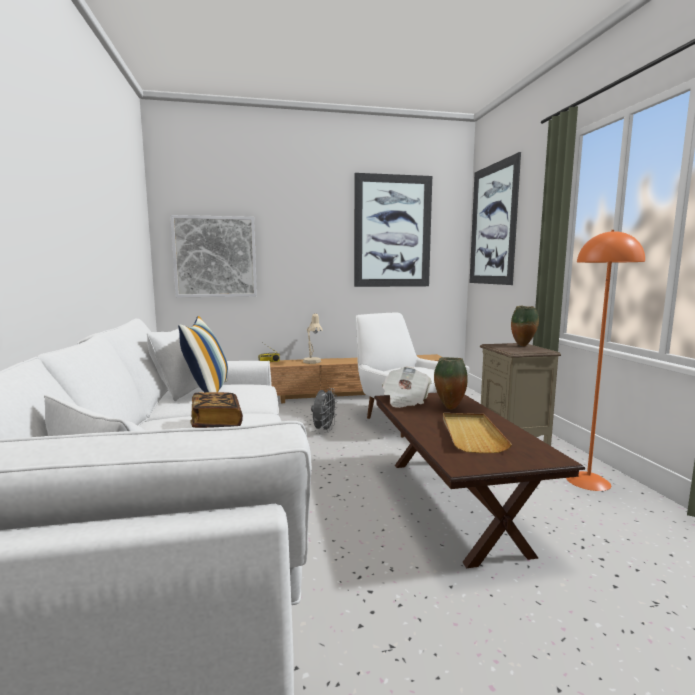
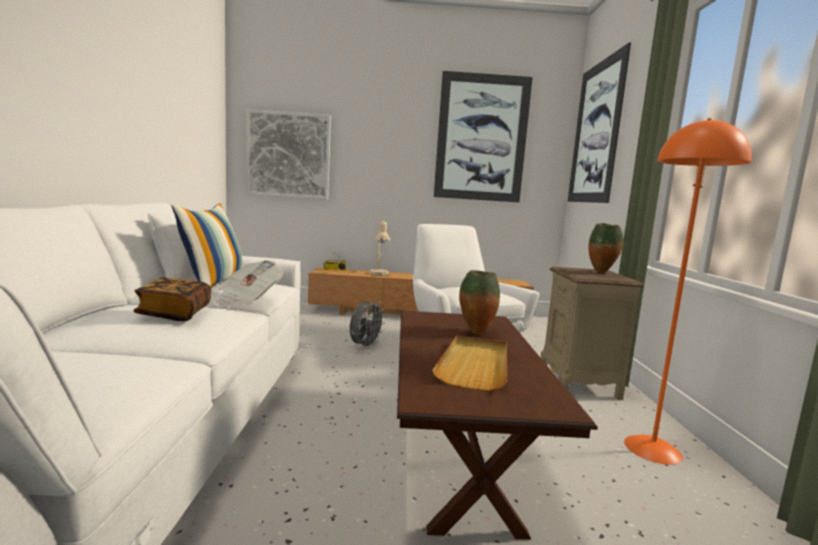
camera: 10 degrees right, 0 degrees up
(405, 400) = (431, 319): newspaper -> newspaper (247, 301)

